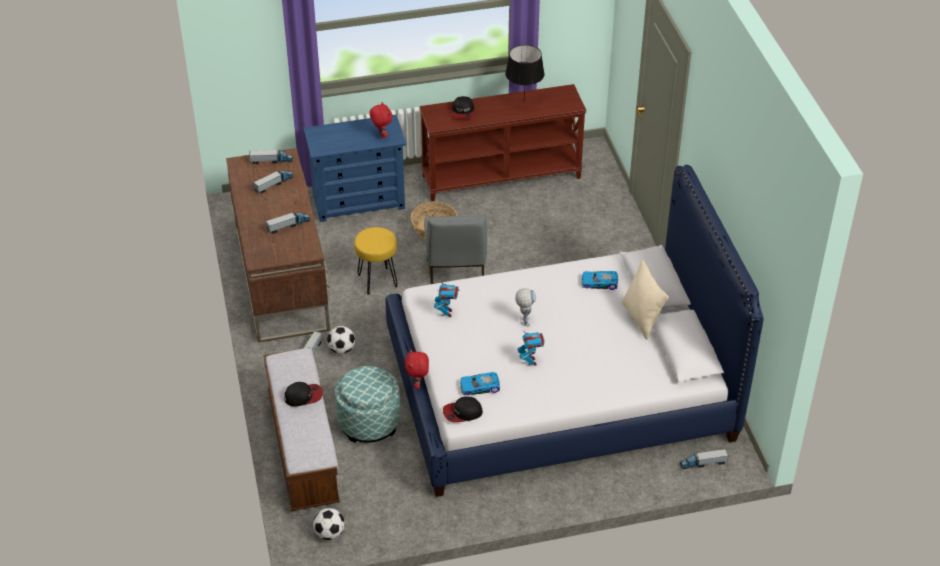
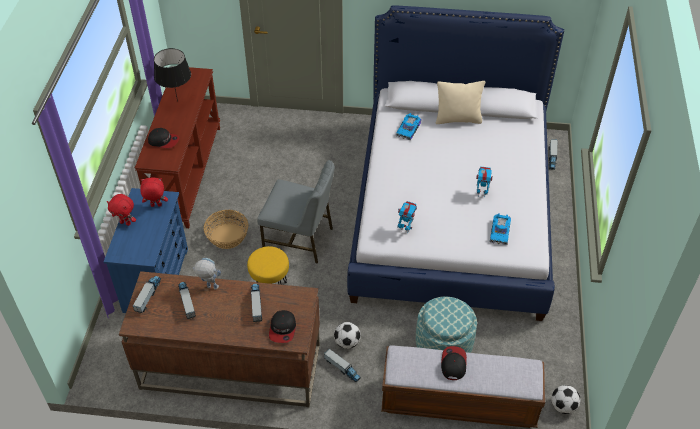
camera: 70 degrees left, 5 degrees up
(418, 384) = (468, 277): red plush toy -> red plush toy (125, 223)
(462, 413) = (526, 251): cap -> cap (283, 329)
(524, 320) = (433, 183): toy robot -> toy robot (209, 287)

